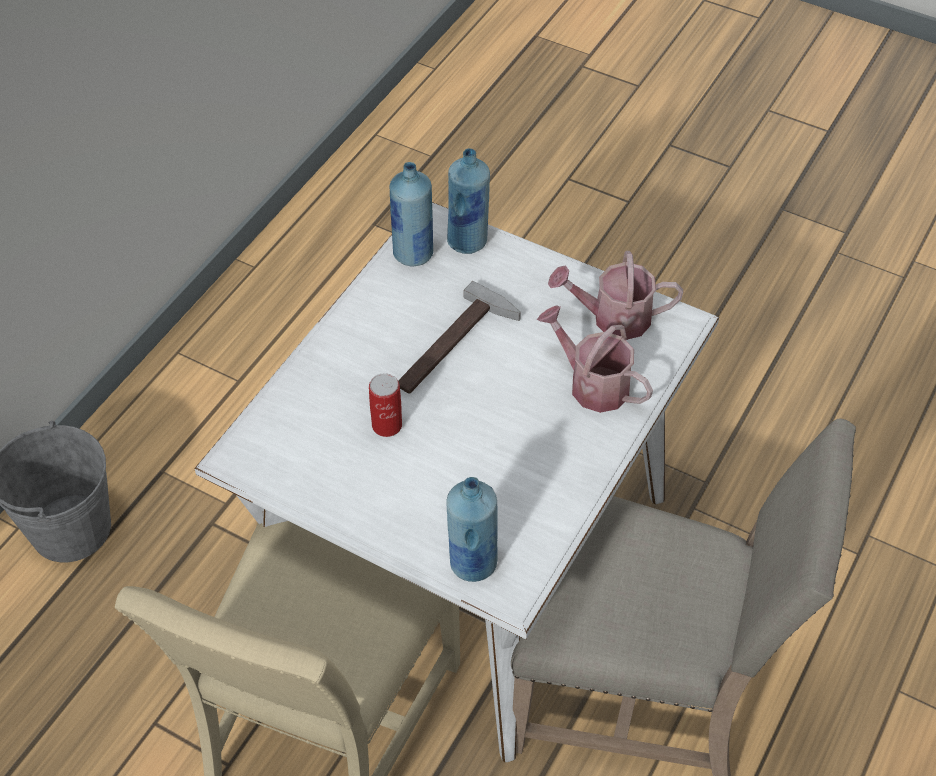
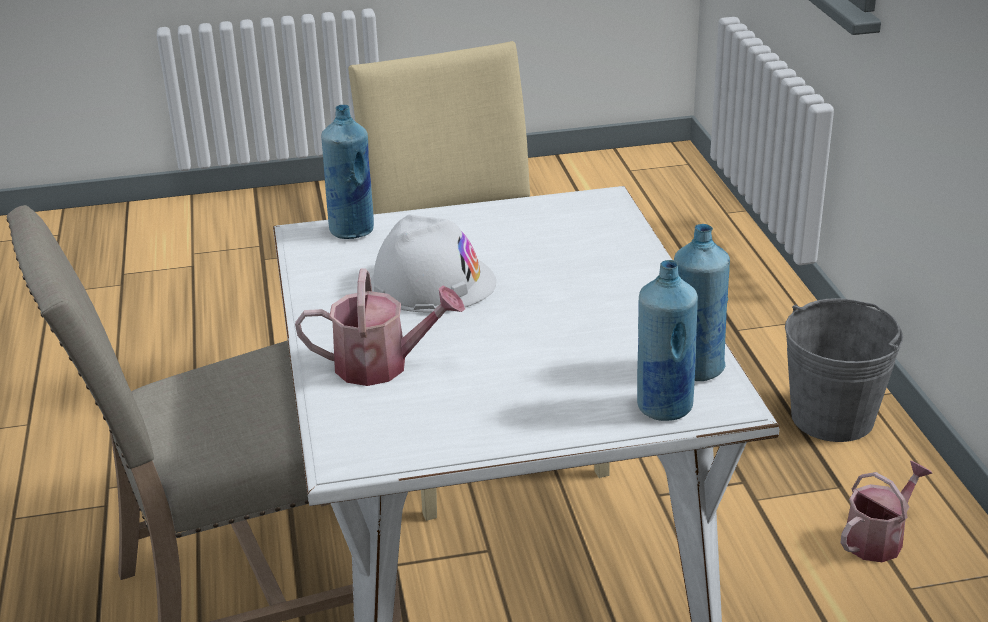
camera: 140 degrees right, 20 degrees down
(387, 425) = (524, 259): can -> none
(455, 347) = (544, 326): hammer -> none
(479, 445) = (432, 283): none -> white hard hat
(613, 318) = (423, 423): watering can -> watering can (878, 538)

